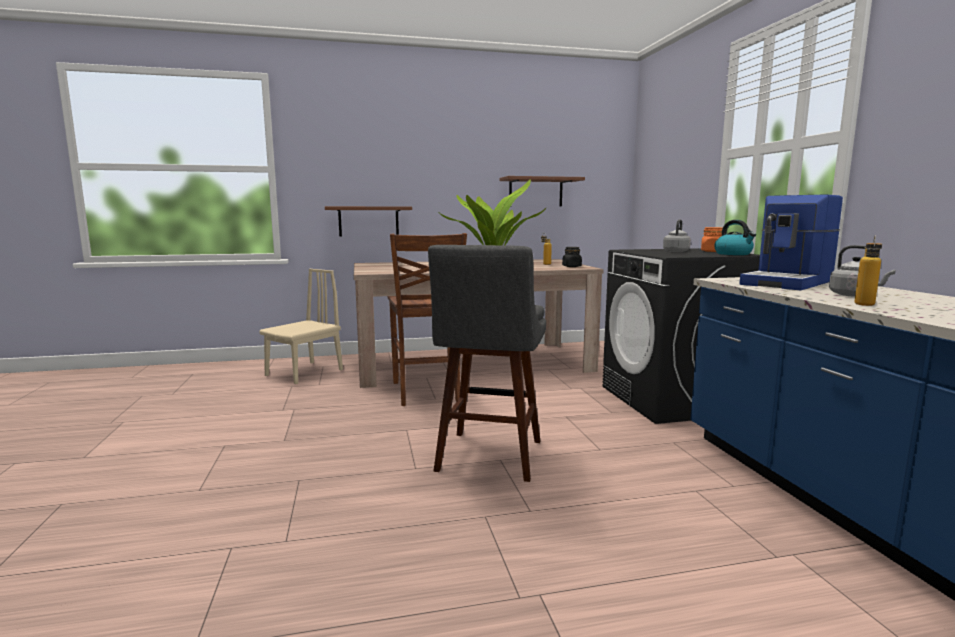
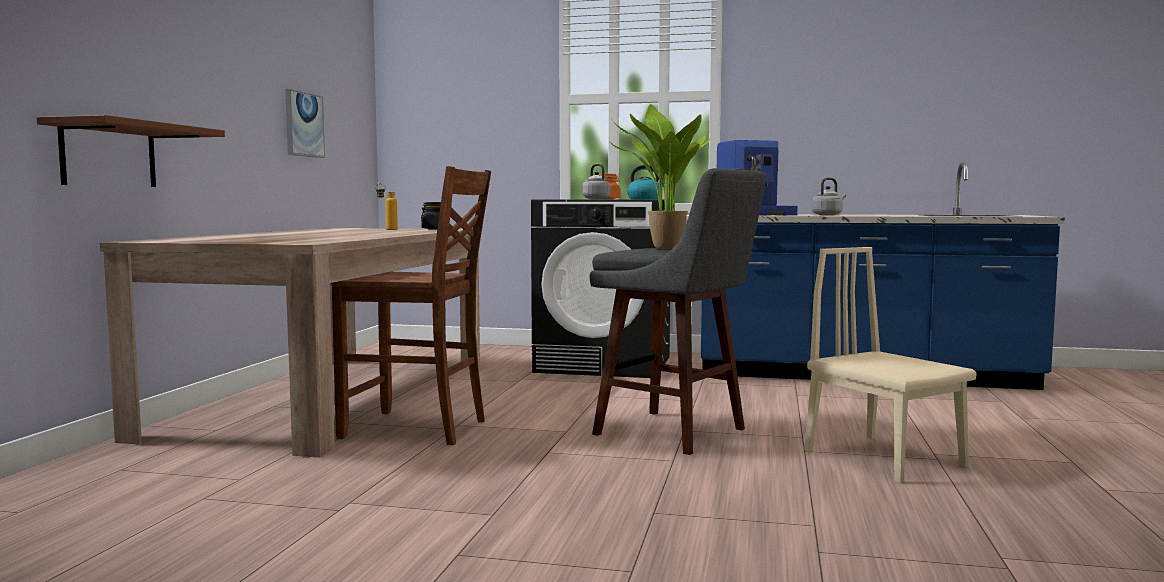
camera: 65 degrees left, 5 degrees down
(304, 372) = (130, 484): beige chair -> beige chair (884, 458)
(535, 192) = (303, 124): brown shelf -> picture
(864, 305) = (872, 215): bottle -> none

